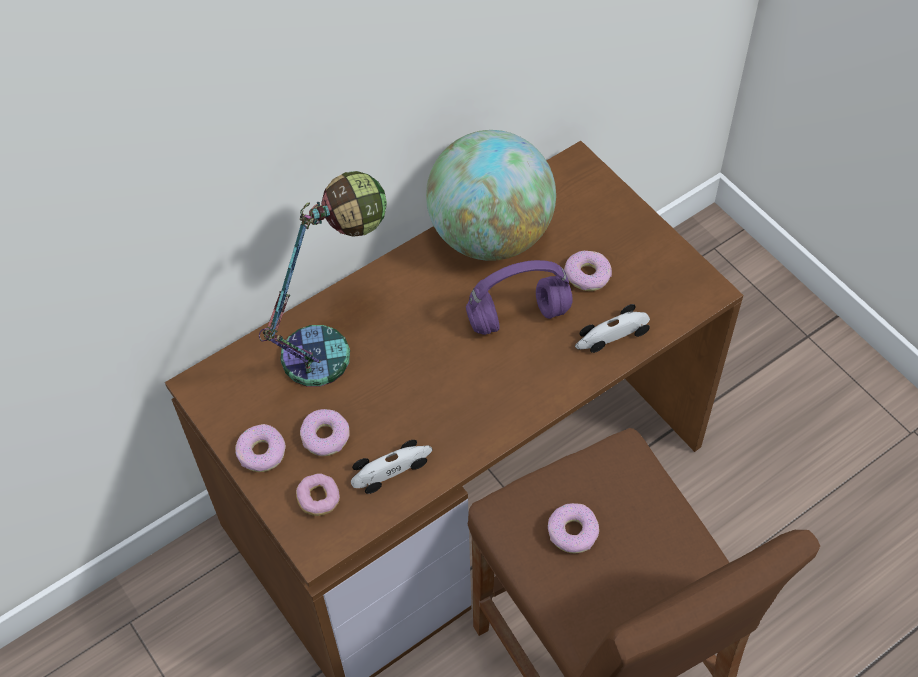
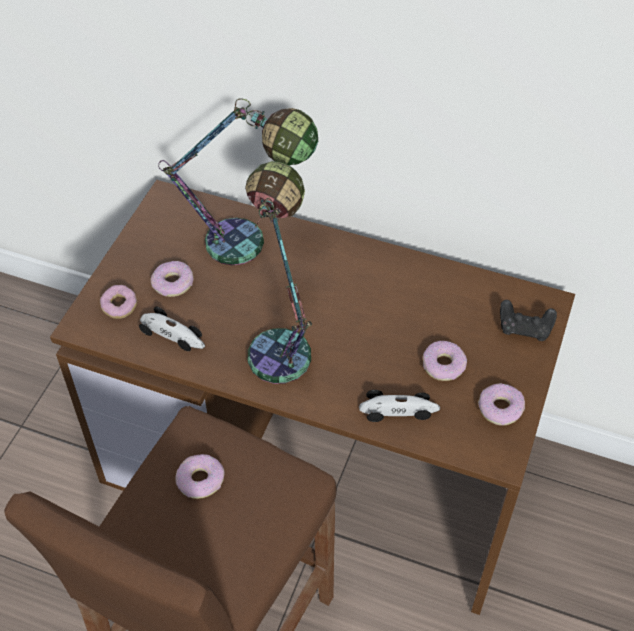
camera: 55 degrees right, 5 degrees down
(261, 453) = (136, 257): donut -> donut (500, 408)
(470, 382) = (282, 342): none -> table lamp
(491, 235) = (427, 285): globe -> none
(519, 316) = (367, 341): purple headphones -> none
(591, 196) = (524, 328): none -> black game controller
(611, 334) = (399, 410): toy car -> toy car turned 150 degrees clockwise

